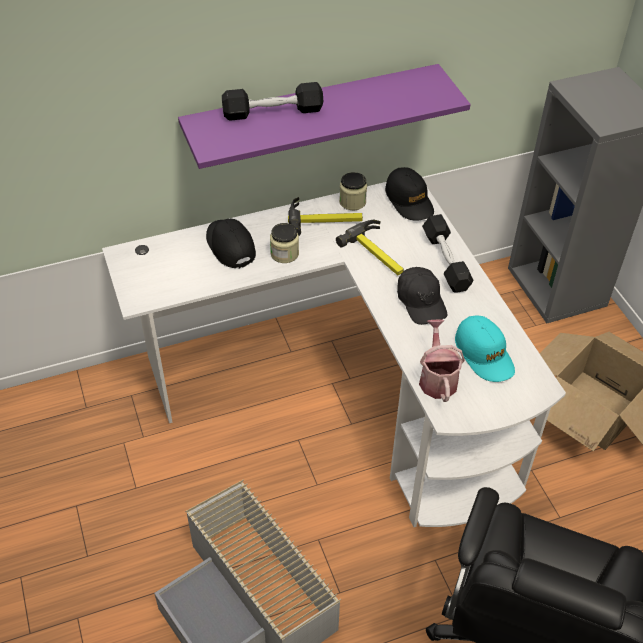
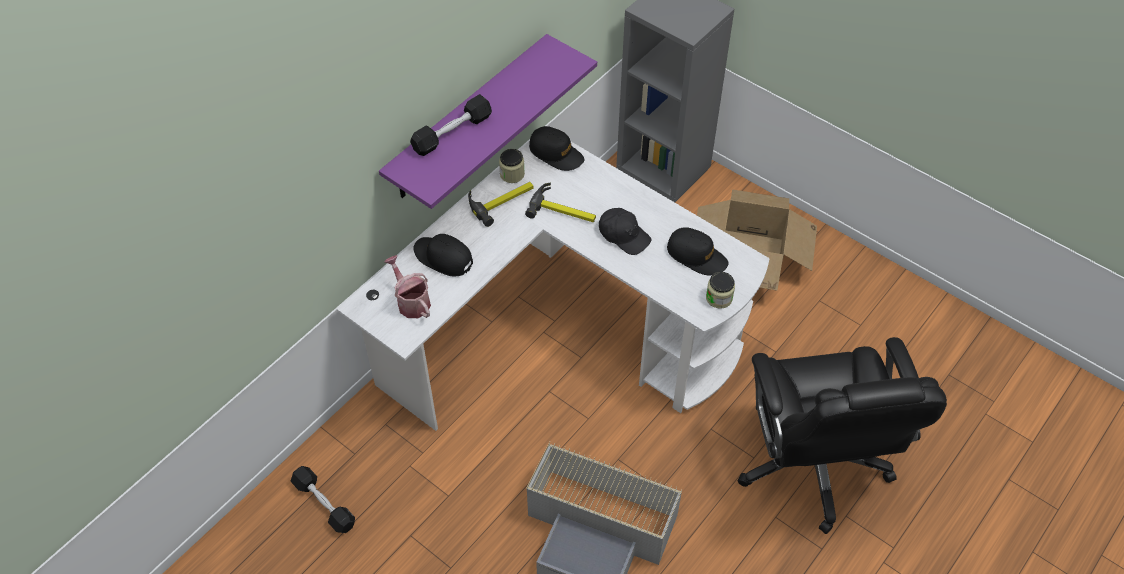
camera: 30 degrees left, 5 degrees up
(284, 253) = (492, 244): jar -> jar (719, 298)
(437, 378) = (676, 290): watering can -> watering can (411, 301)
(446, 261) = (619, 193): black dumbbell -> black dumbbell (324, 504)
(484, 354) = (697, 256): turquoise cap -> black cap

